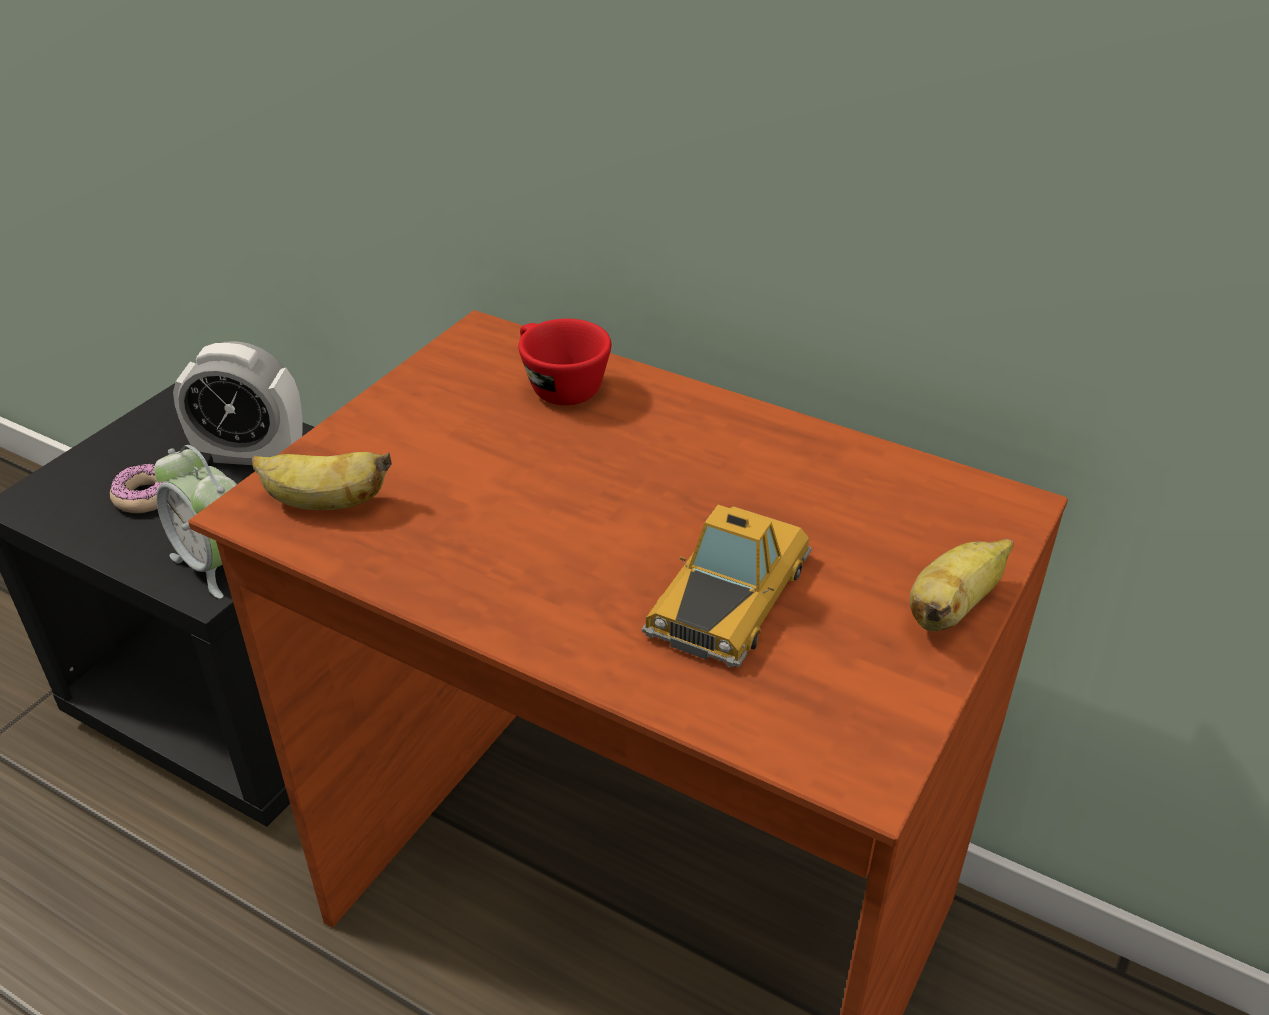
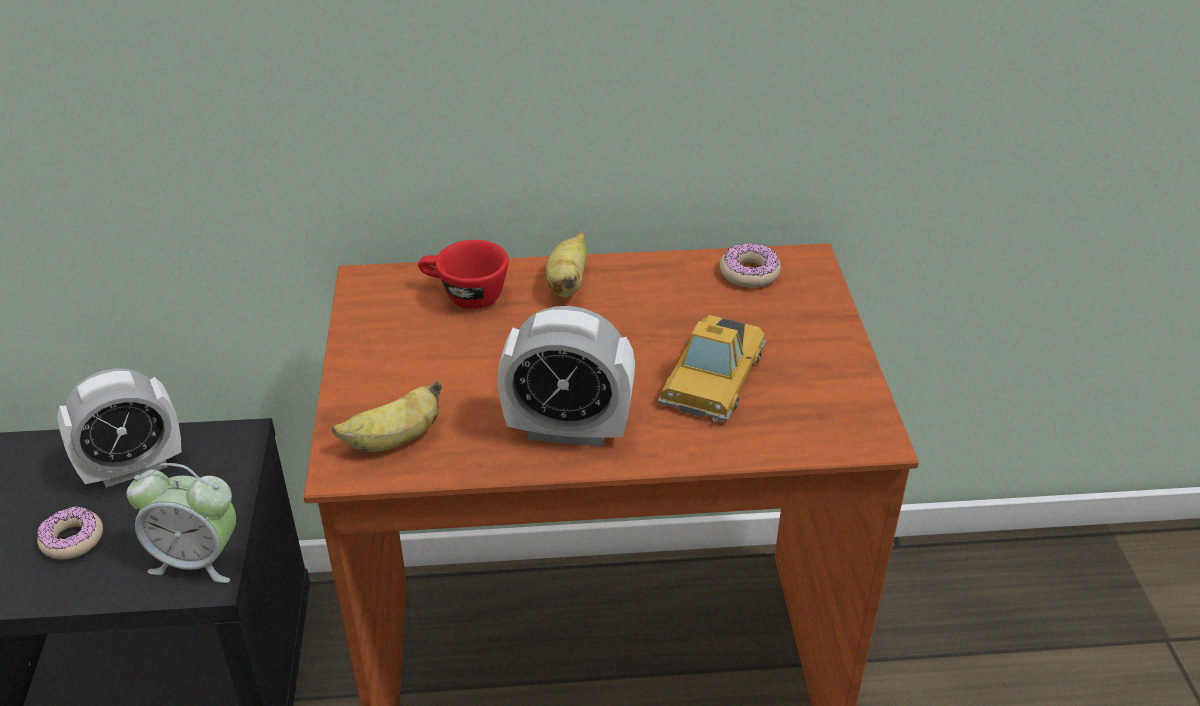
camera: 35 degrees left, 0 degrees up
(502, 576) = (568, 430): none -> alarm clock
(731, 593) = (711, 377): toy car -> toy car turned 150 degrees counterclockwise
(914, 490) = (749, 273): none -> donut
(952, 608) = (833, 331): banana -> banana (568, 283)

